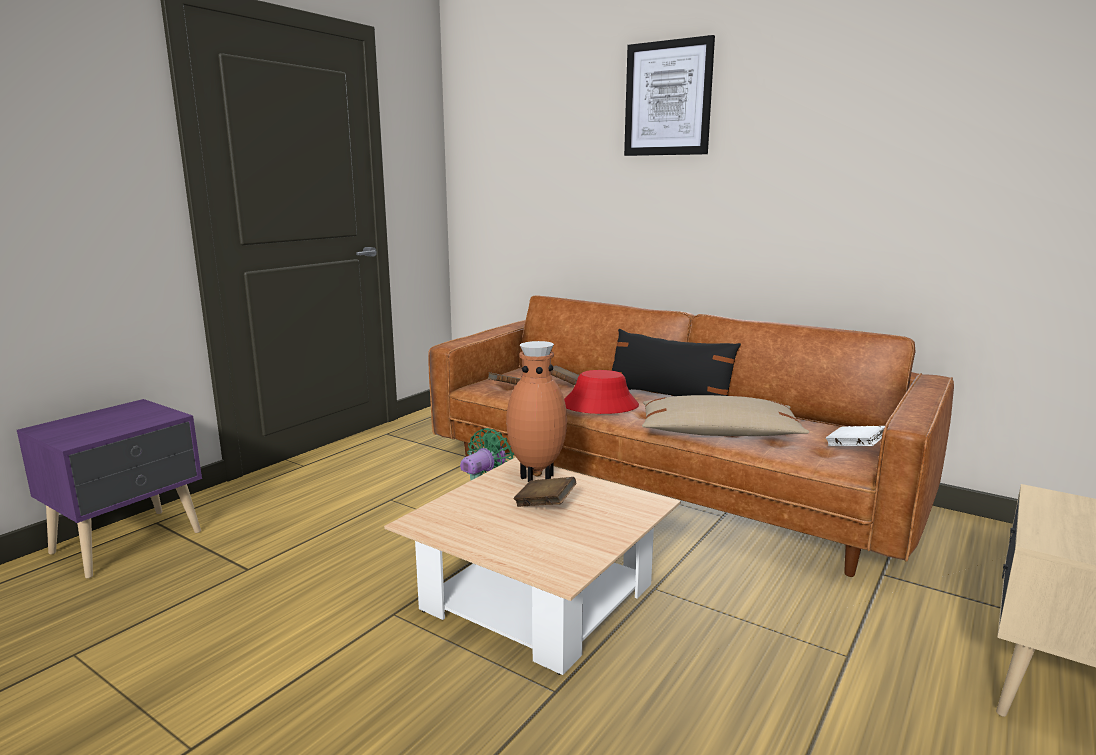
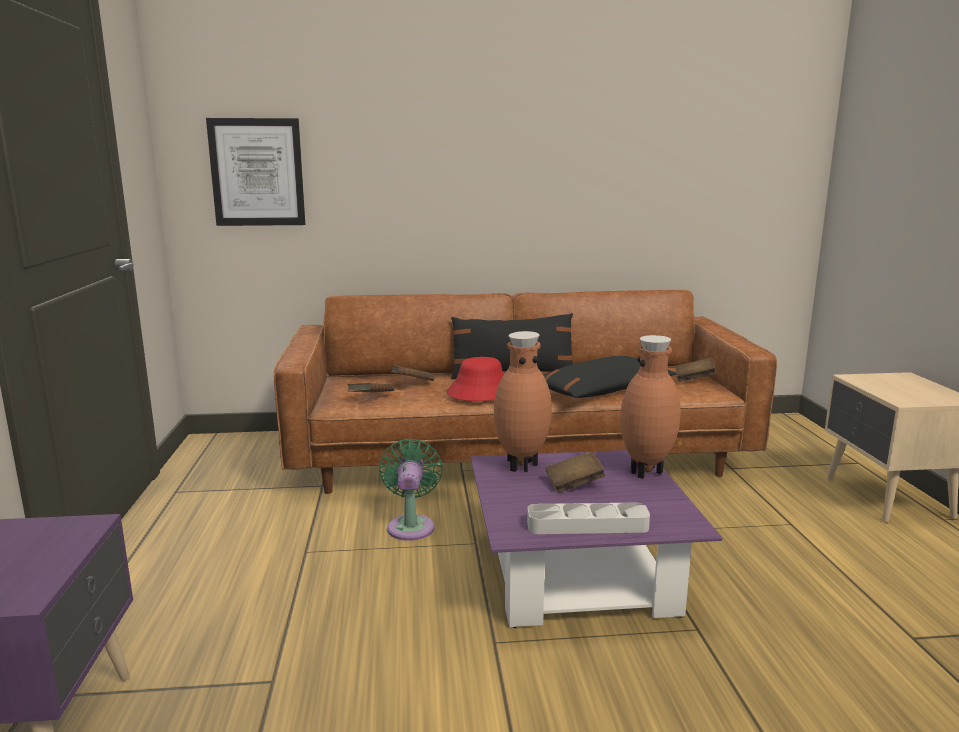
camera: 40 degrees left, 0 degrees up
(483, 538) = (587, 525): none -> grey tray
(538, 597) = (577, 574): beige coffee table -> purple coffee table
(631, 519) = (647, 472): none -> brown vase
(668, 99) = (451, 90): picture -> picture (257, 172)
(718, 433) = (603, 391): beige pillow -> black pillow
(855, 448) = (694, 379): white book -> brown book

